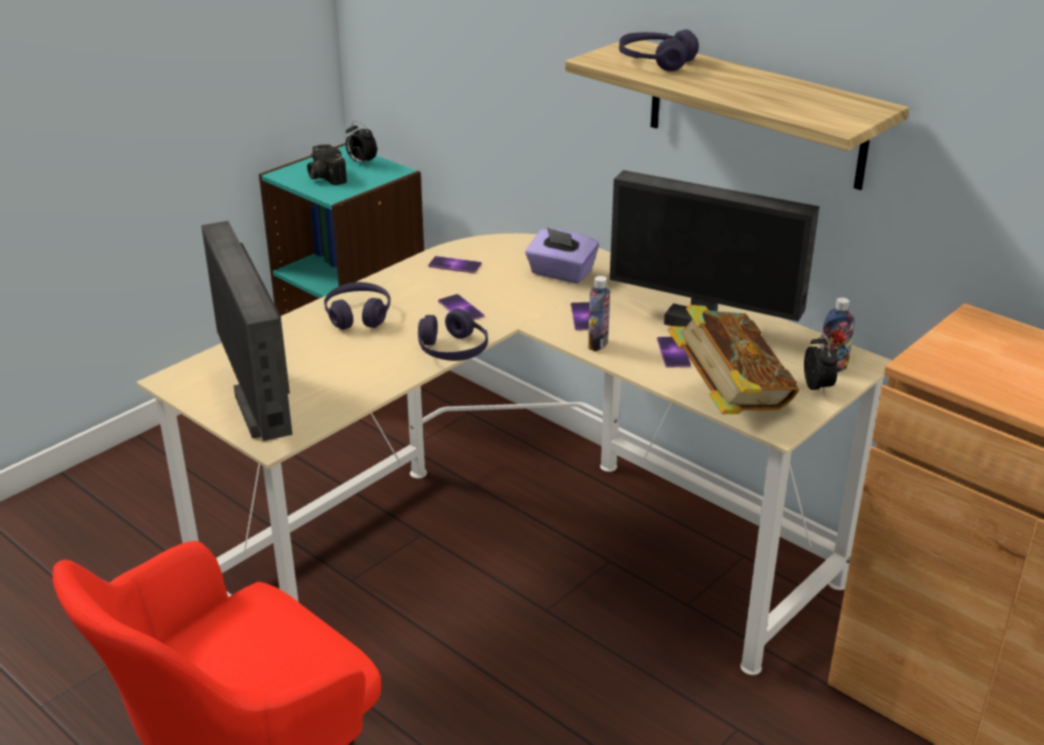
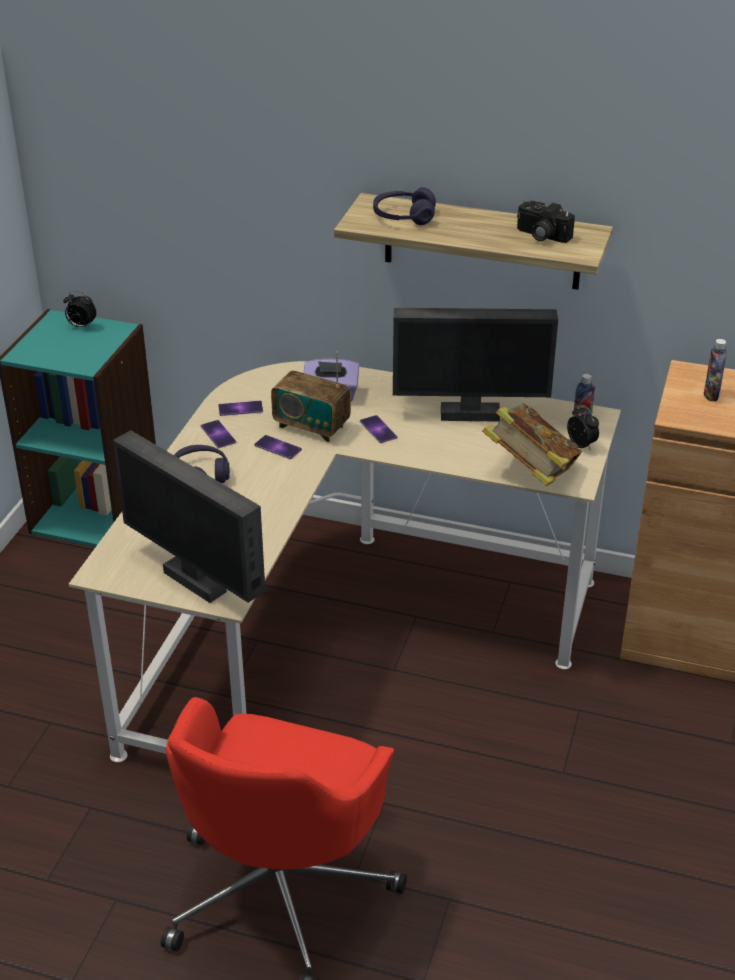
camera: 25 degrees left, 5 degrees up
(324, 176) = (60, 348): camera -> camera (541, 235)
(453, 350) = (301, 485): purple headphones -> none
(514, 297) = (312, 426): none -> radio
(598, 344) = (406, 451): bottle -> bottle (711, 395)
(673, 352) = (465, 443): phone -> phone (218, 434)

